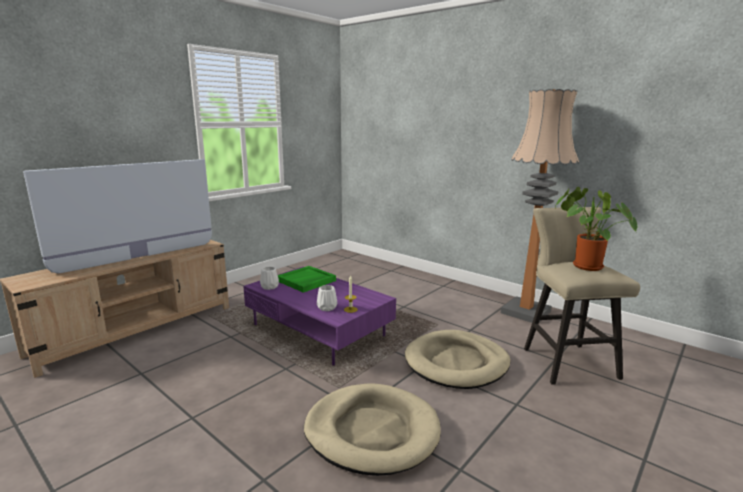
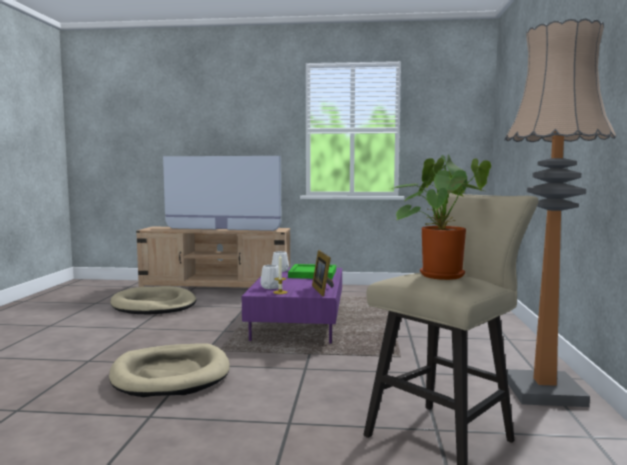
camera: 55 degrees right, 10 degrees down
(367, 294) = (323, 290): none -> picture frame
(457, 363) = (331, 381): beige dog bed -> beige dog bed (154, 305)

